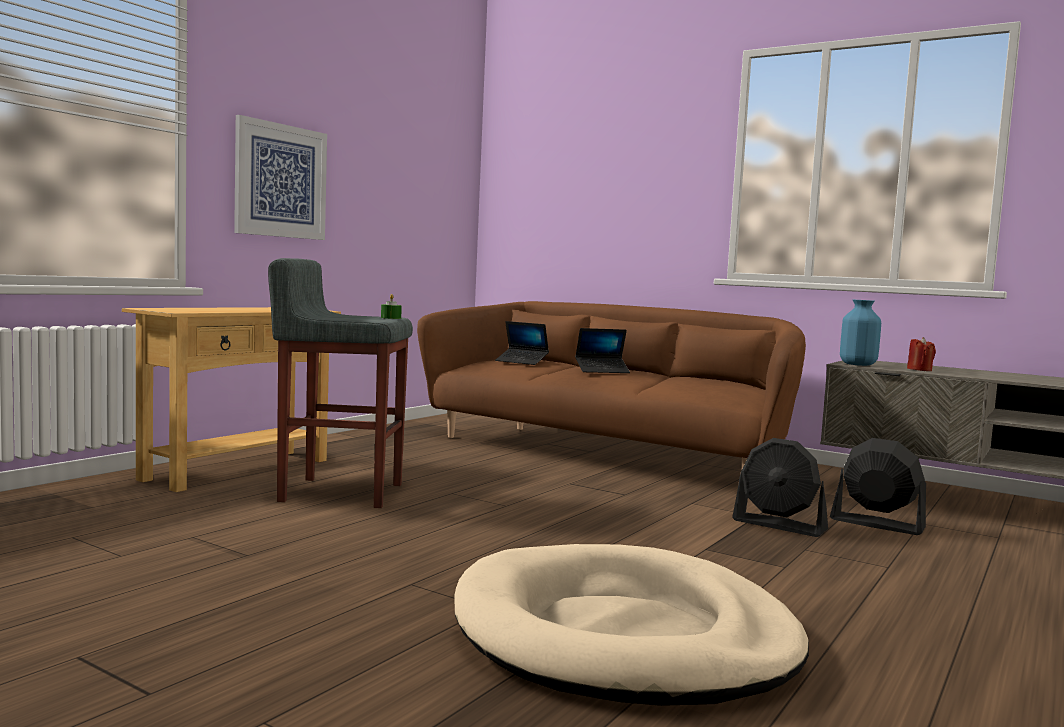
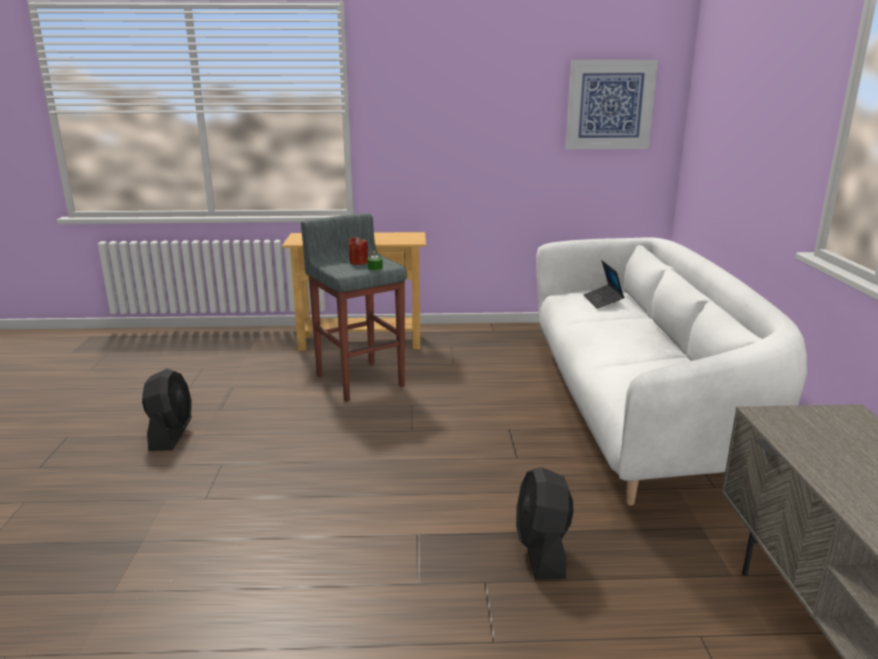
camera: 55 degrees right, 15 degrees up
(281, 181) = (432, 133): picture -> picture (610, 105)
(602, 371) = (624, 332): laptop -> none
(608, 453) = (634, 410): brown sofa -> white sofa
(624, 636) = (197, 557): beige dog bed -> none
(857, 364) = (777, 420): blue vase -> none
(876, 524) = (643, 605): black fan -> black fan (171, 433)
(919, 370) = (827, 459): red candle -> red candle (358, 262)

